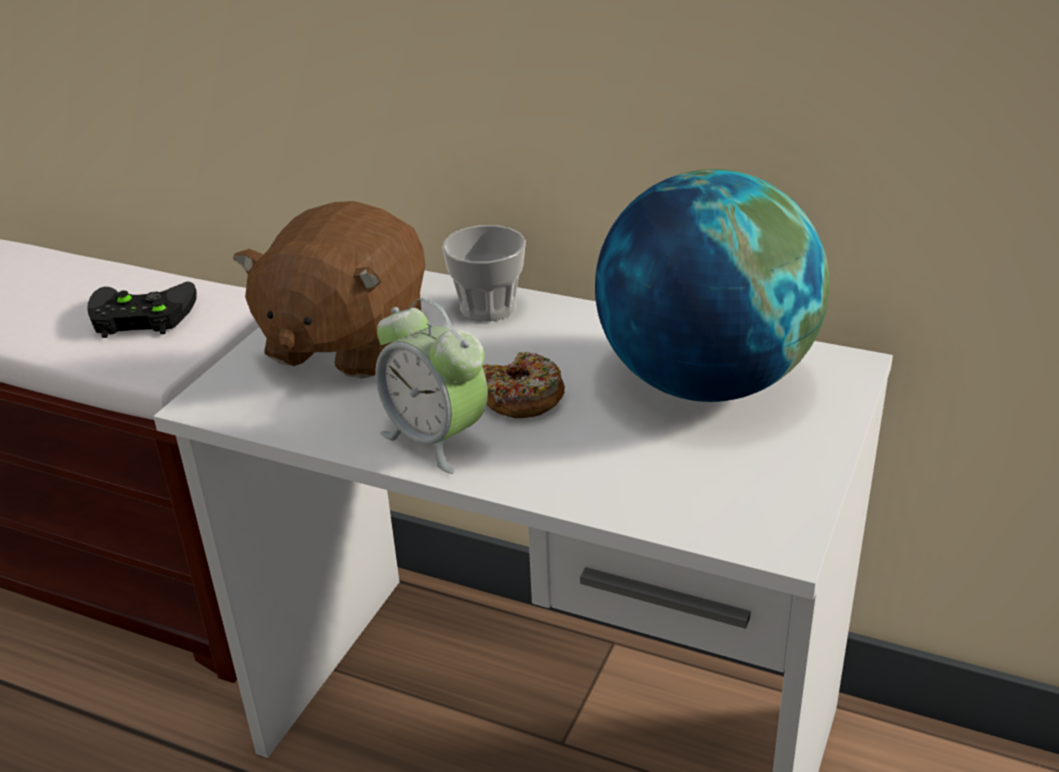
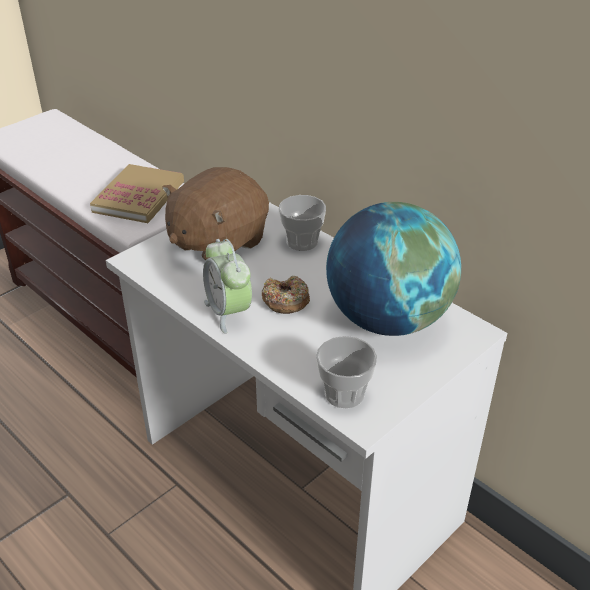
camera: 20 degrees right, 5 degrees up
(138, 316) = (139, 197): black game controller -> book
(717, 508) = (344, 394): none -> cup

